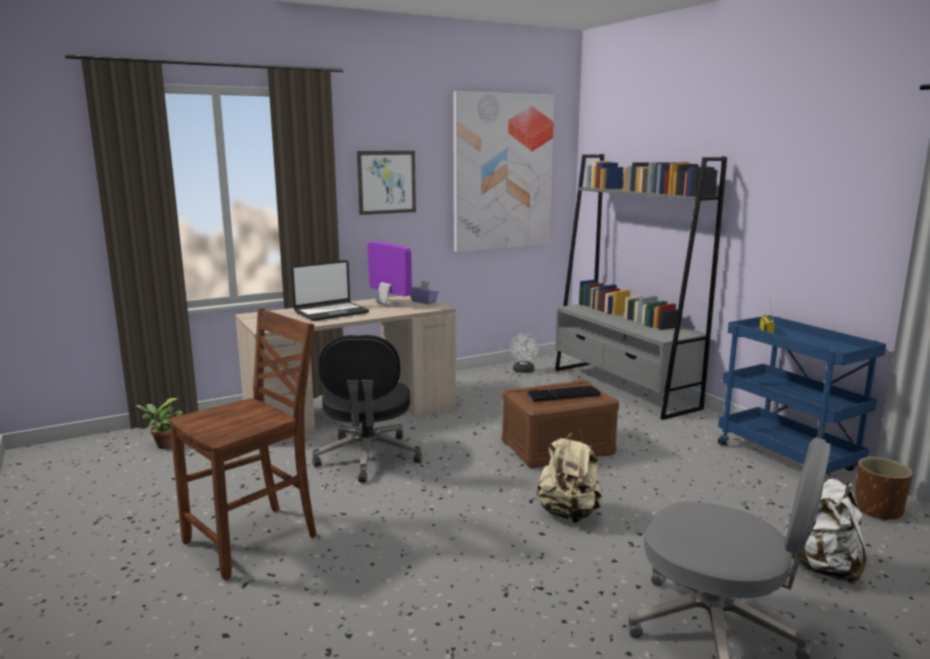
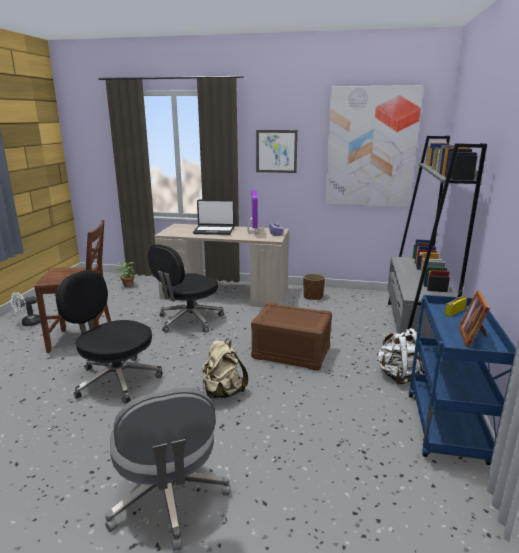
camera: 40 degrees right, 5 degrees up
(415, 560) = (116, 379): none -> black office chair
(523, 371) = (364, 298): white fan -> white fan (28, 323)
(562, 394) = (294, 316): keyboard -> none
(822, 345) = (473, 337): none -> picture frame
(822, 568) = (306, 511): white backpack -> white backpack (398, 376)
(877, 510) = (444, 504): brown planter -> brown planter (313, 297)

